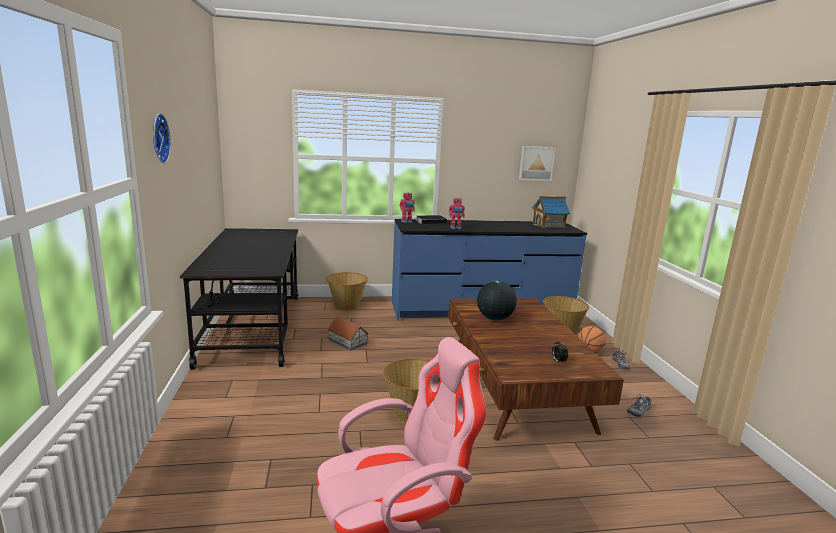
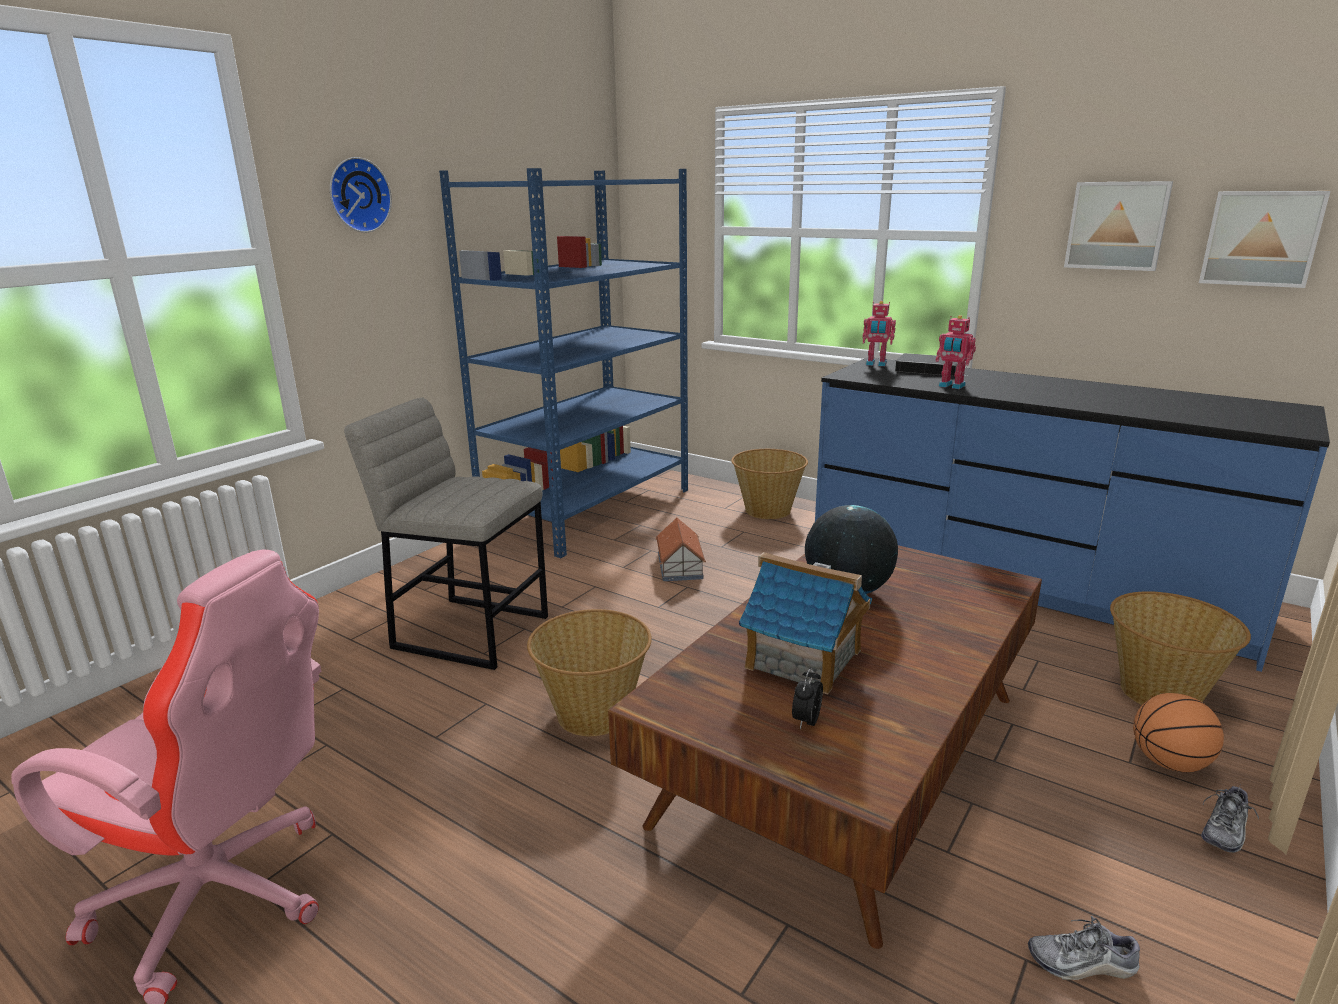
camera: 45 degrees right, 5 degrees up
(252, 328) = (589, 510): black desk -> blue bookcase
(291, 406) = (467, 631): none -> grey chair
(489, 157) = (1117, 225): none -> picture
(549, 225) = (1242, 408): toy house -> toy house (804, 659)

